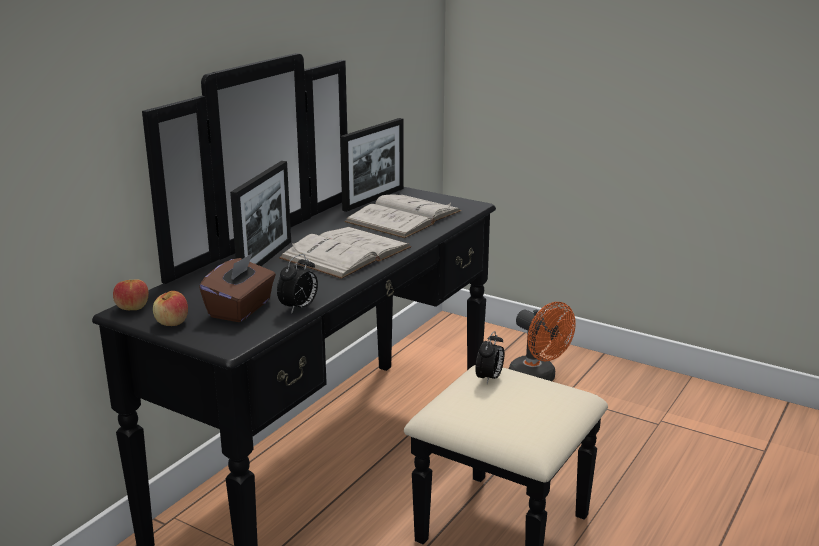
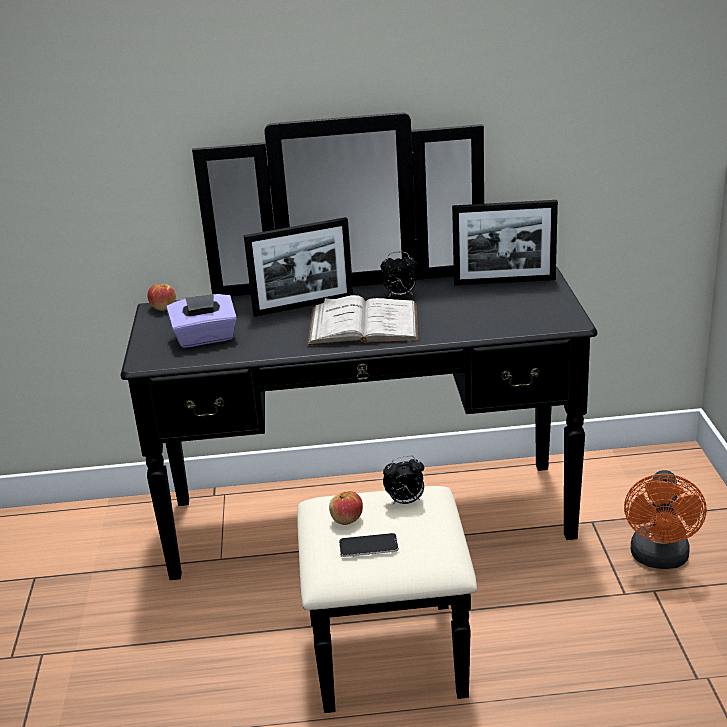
camera: 55 degrees right, 5 degrees up
(172, 322) = (155, 329): apple -> apple (346, 519)
(241, 309) = (205, 338): brown tissue box -> purple tissue box
(299, 308) = (233, 355): alarm clock -> alarm clock (400, 296)
(403, 216) = (484, 309): white book -> none
(528, 413) = (368, 546): none -> phone

